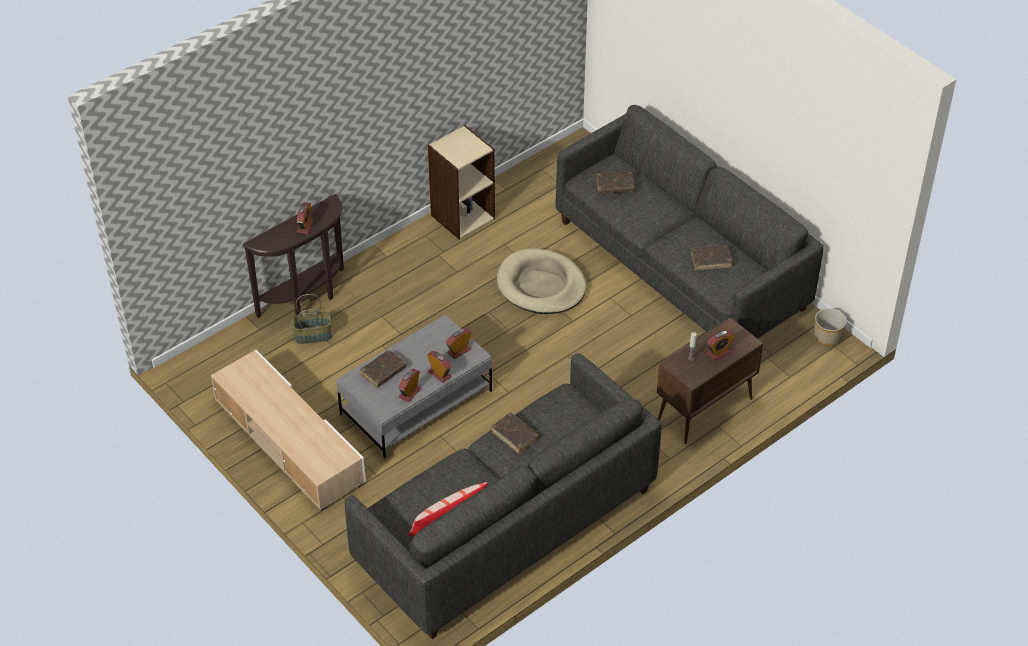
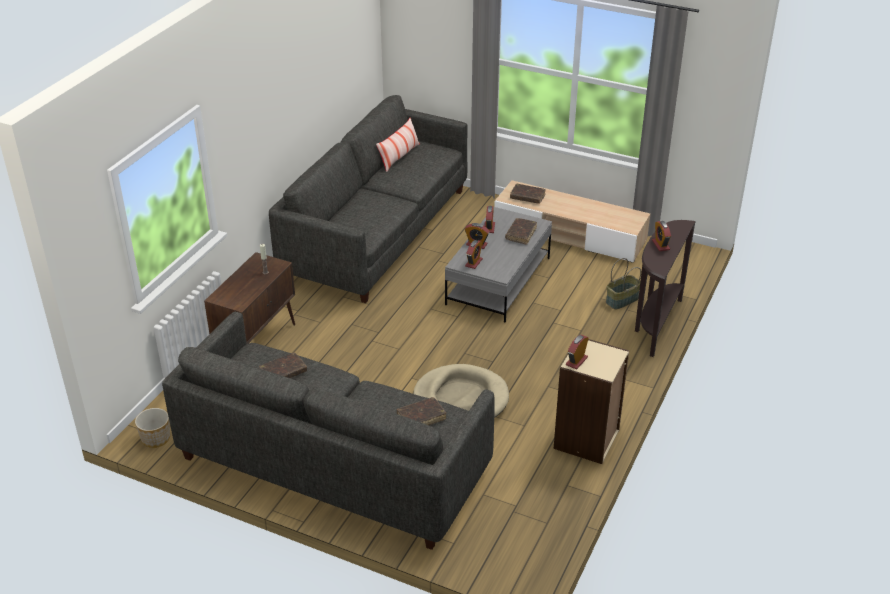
camera: 155 degrees right, 10 degrees down
(515, 436) = (385, 208): brown book -> brown book (527, 197)
(719, 352) = (242, 283): alarm clock -> alarm clock (576, 361)

